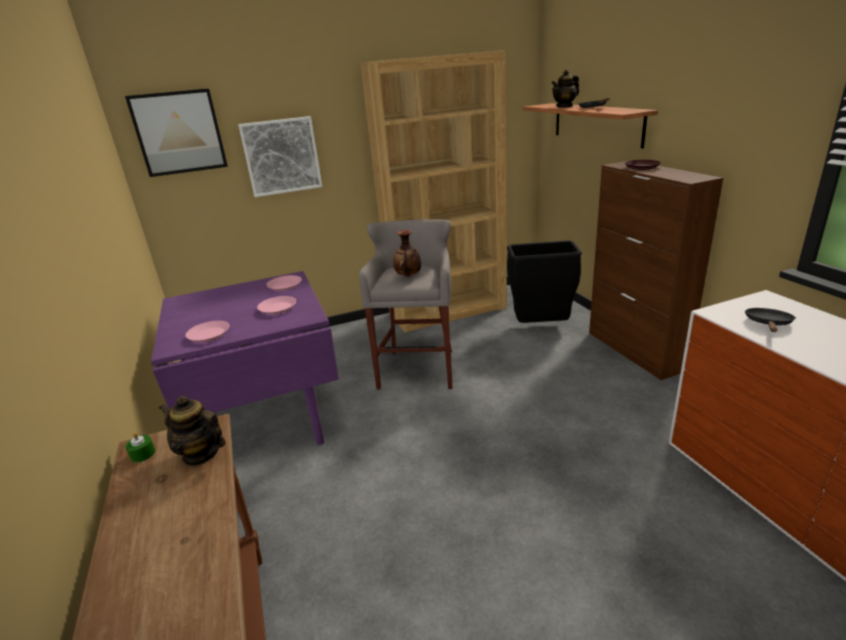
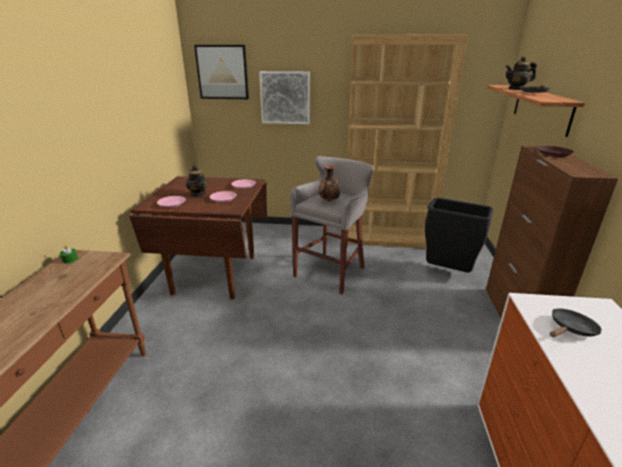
camera: 25 degrees right, 0 degrees up
(201, 454) = (91, 270): teapot -> teapot (198, 194)
(270, 422) = (216, 274): purple dining table -> brown dining table

